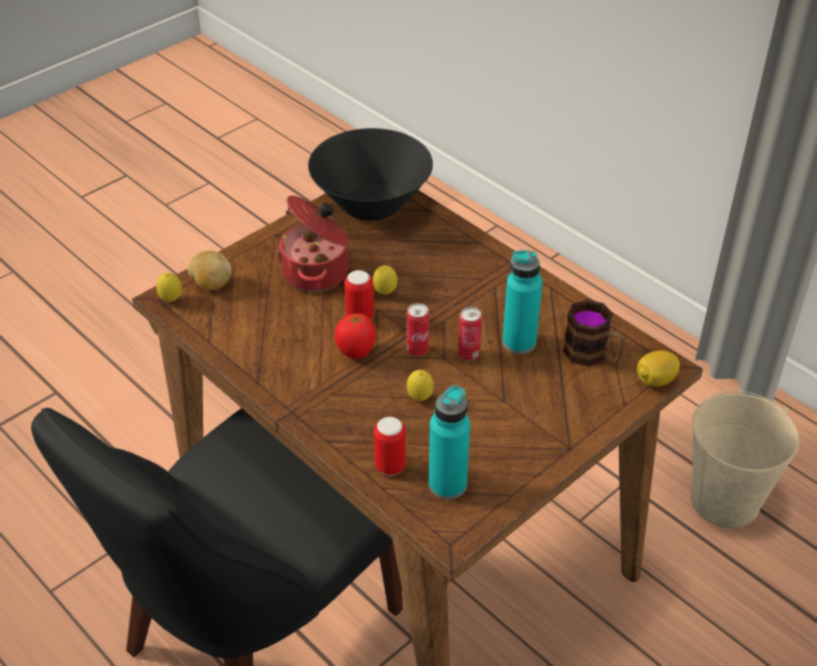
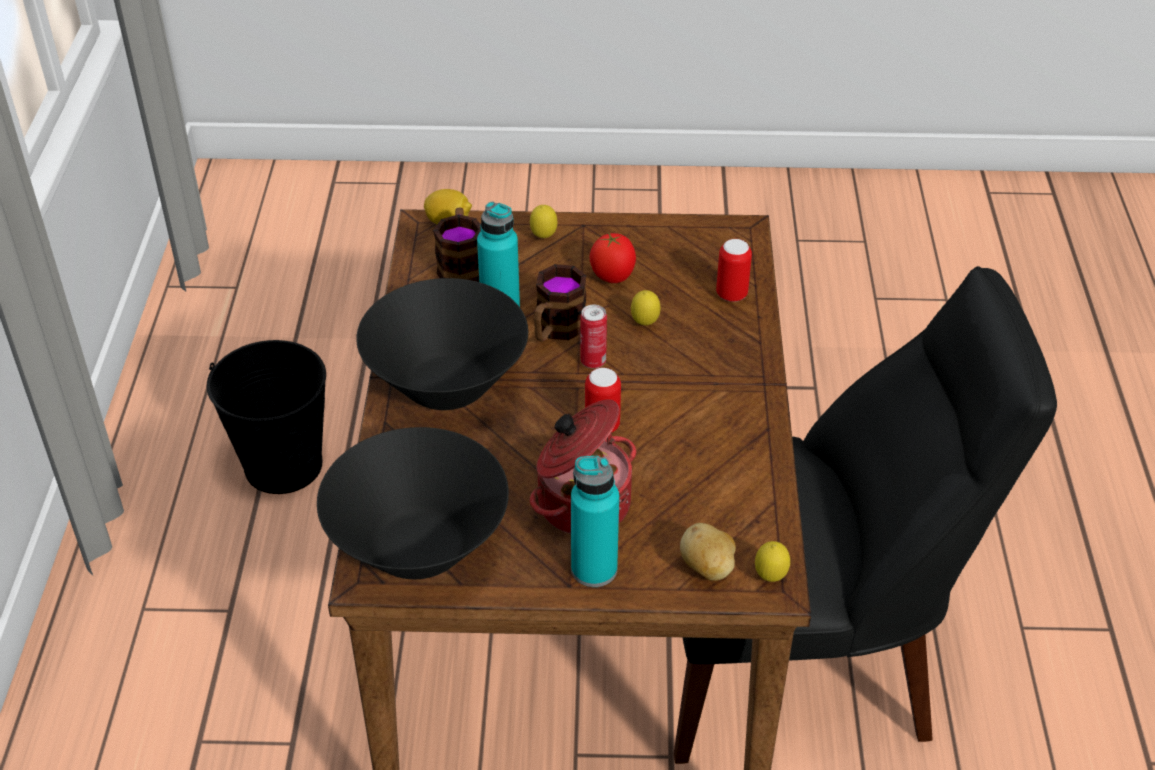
camera: 135 degrees left, 0 degrees up
(356, 353) = (648, 395): tomato -> tomato (612, 278)
(385, 293) = (547, 433): lemon -> lemon (543, 237)
(447, 484) = (704, 258): turquoise bottle -> turquoise bottle (594, 569)
(468, 354) = (556, 330): can -> mug
(478, 280) = (447, 385): none -> black bowl
(725, 501) = (283, 465): beige bucket -> black bucket

